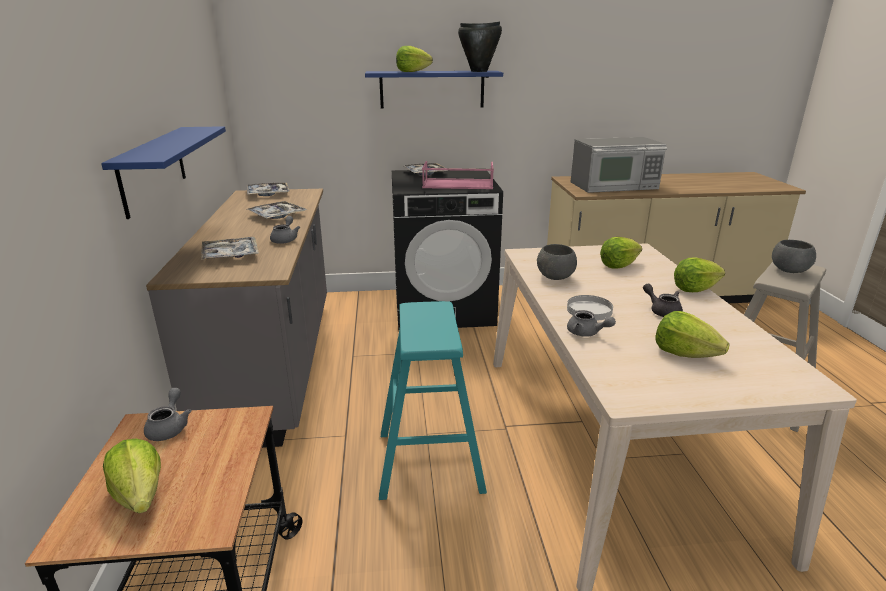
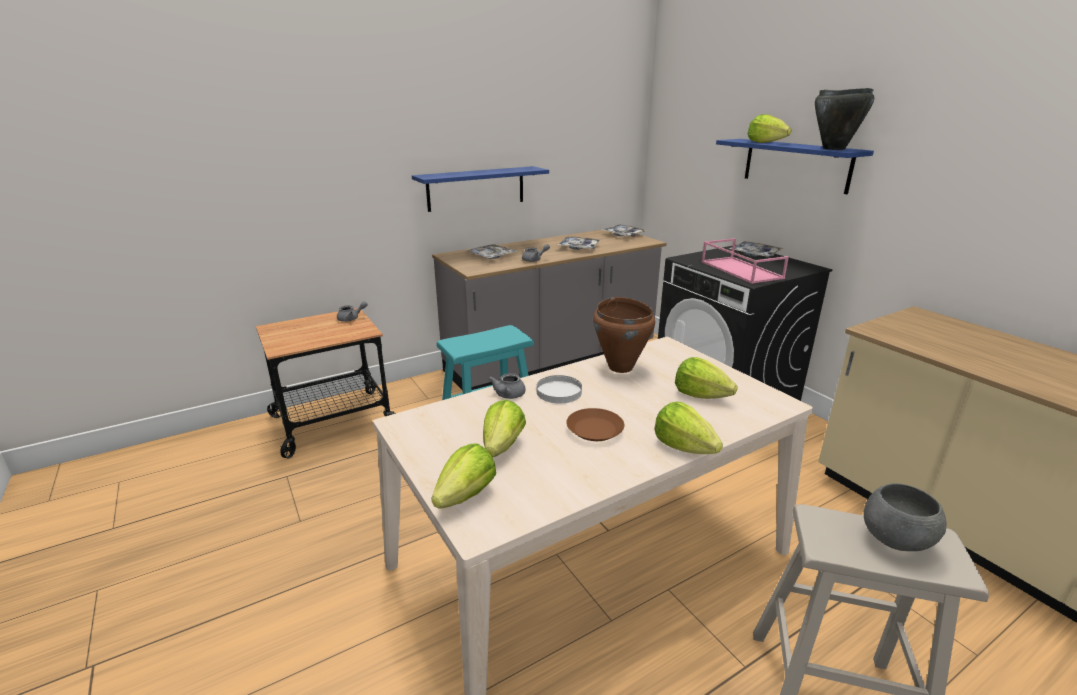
camera: 65 degrees right, 0 degrees up
(140, 495) = (298, 330): lettuce -> lettuce (466, 495)
(554, 277) = (621, 367): grey bowl -> brown cooking pot
(614, 186) = (953, 343): microwave -> none
(662, 311) = (594, 429): grey teapot -> brown plate

